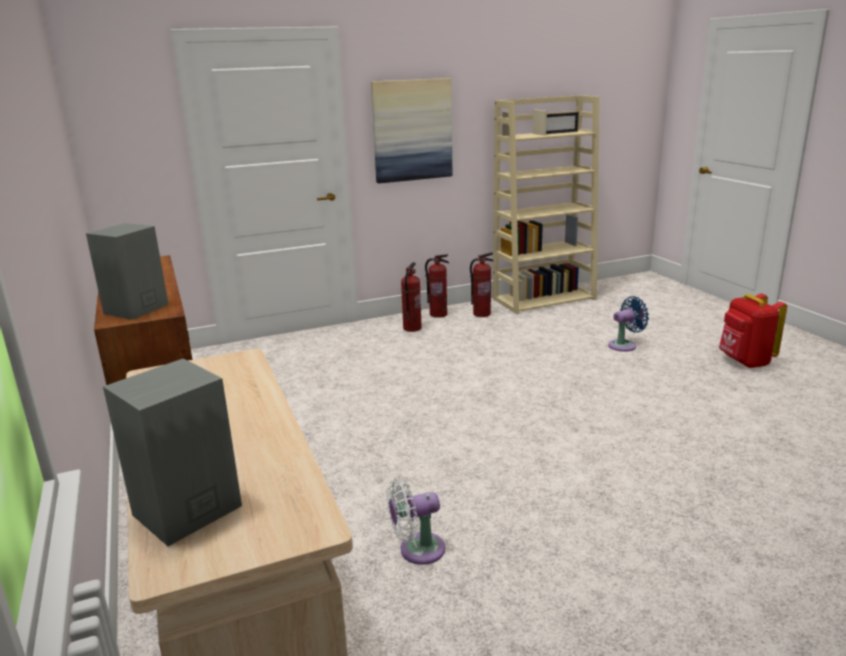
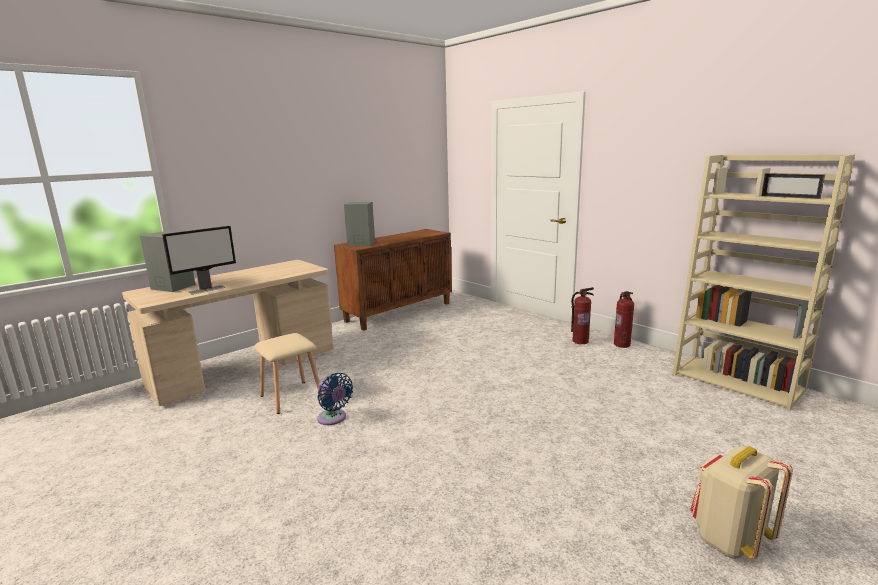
camera: 70 degrees right, 5 degrees down
(275, 460) = (207, 289): none -> monitor
(412, 130) = (633, 177): picture -> none
(417, 550) = (291, 397): white fan -> beige stool
(481, 314) = (649, 360): fire extinguisher -> none
(624, 345) = (668, 441): blue fan -> blue fan (333, 419)
(745, 362) = (729, 540): red backpack -> beige backpack

